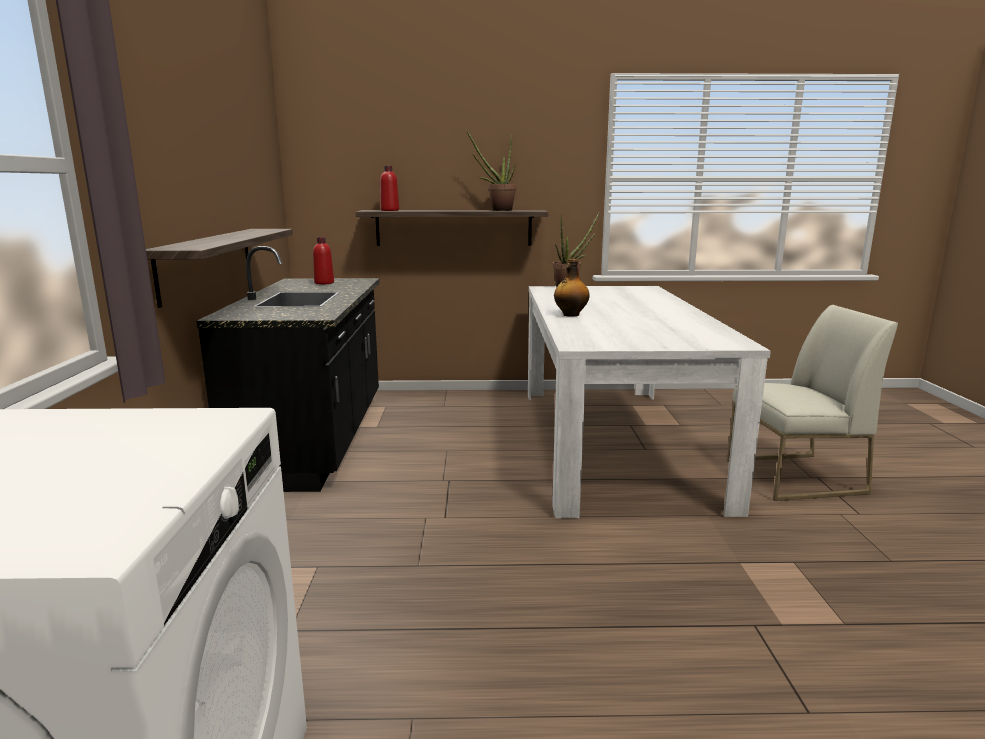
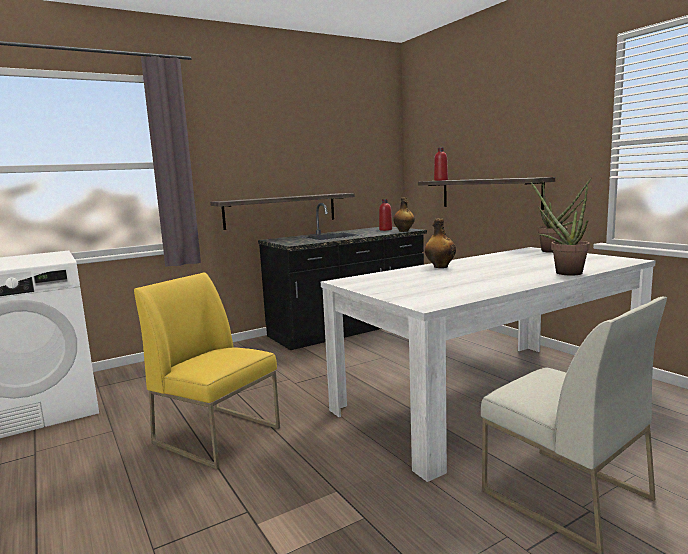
camera: 60 degrees right, 5 degrees down
(363, 282) = (404, 231): none -> bottle
(497, 210) = (507, 178): potted plant -> potted plant (563, 272)
(545, 608) = (218, 435): none -> yellow chair

